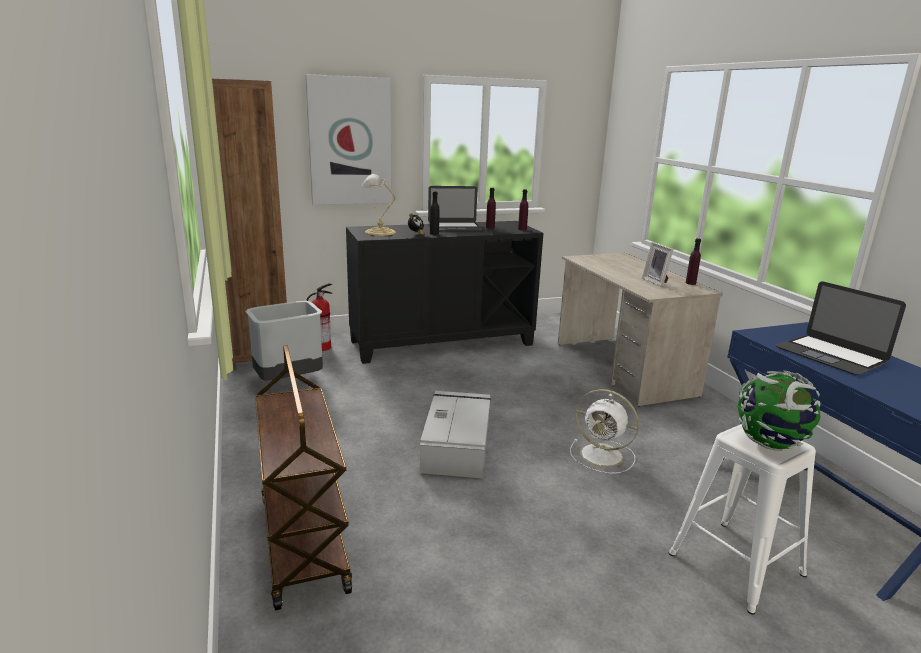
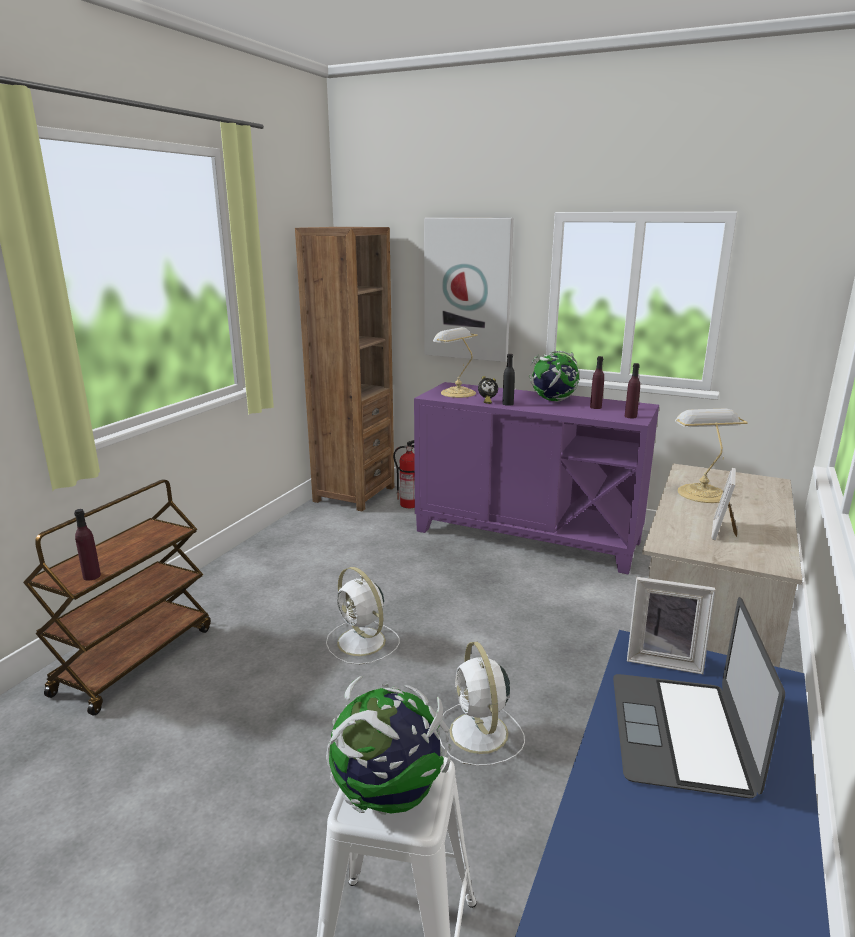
camera: 45 degrees right, 0 degrees up
(289, 380) = (337, 525): grey trash can -> none
(442, 342) = (527, 536): black cabinet -> purple cabinet
(454, 227) = (553, 400): laptop -> globe
(457, 444) = (362, 643): grey storage box -> white fan
(607, 267) = (700, 492): none -> table lamp
(690, 283) = (781, 549): purple bottle -> purple bottle (92, 576)
(769, 334) = (664, 659): none -> picture frame

